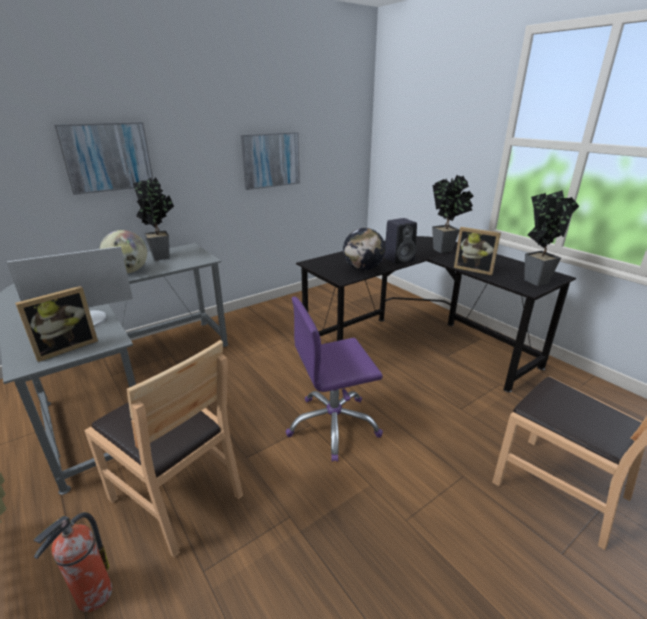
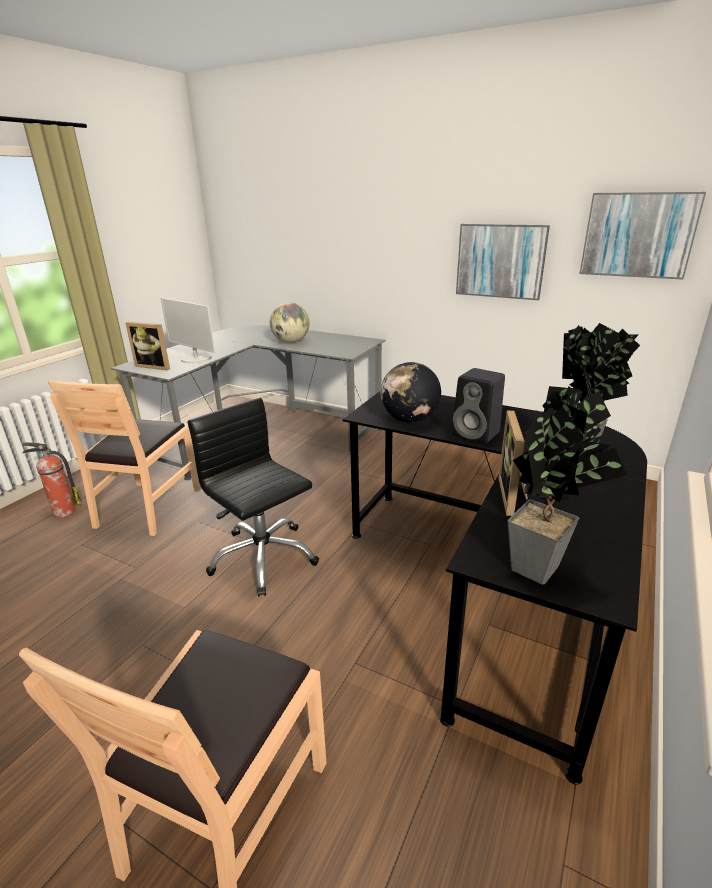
camera: 65 degrees right, 0 degrees up
(107, 157) = (326, 236): picture -> picture (638, 235)
(162, 256) = (337, 340): potted plant -> none
(333, 425) = (263, 557): purple office chair -> black office chair

